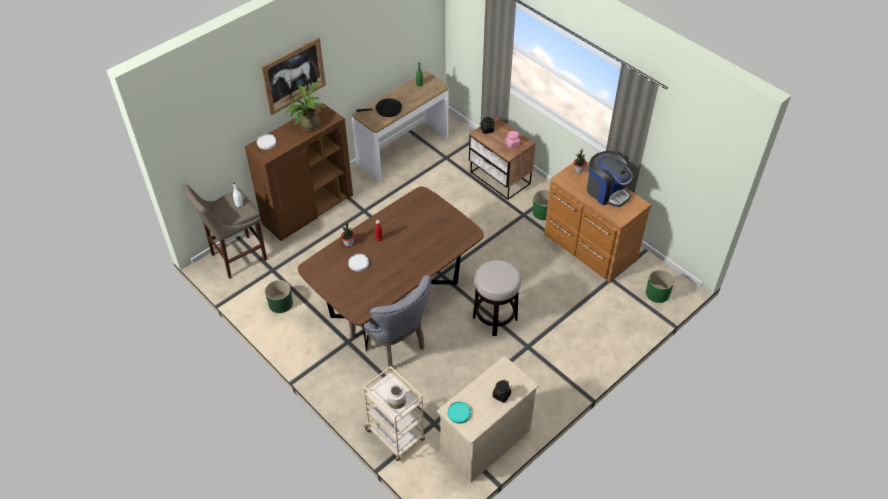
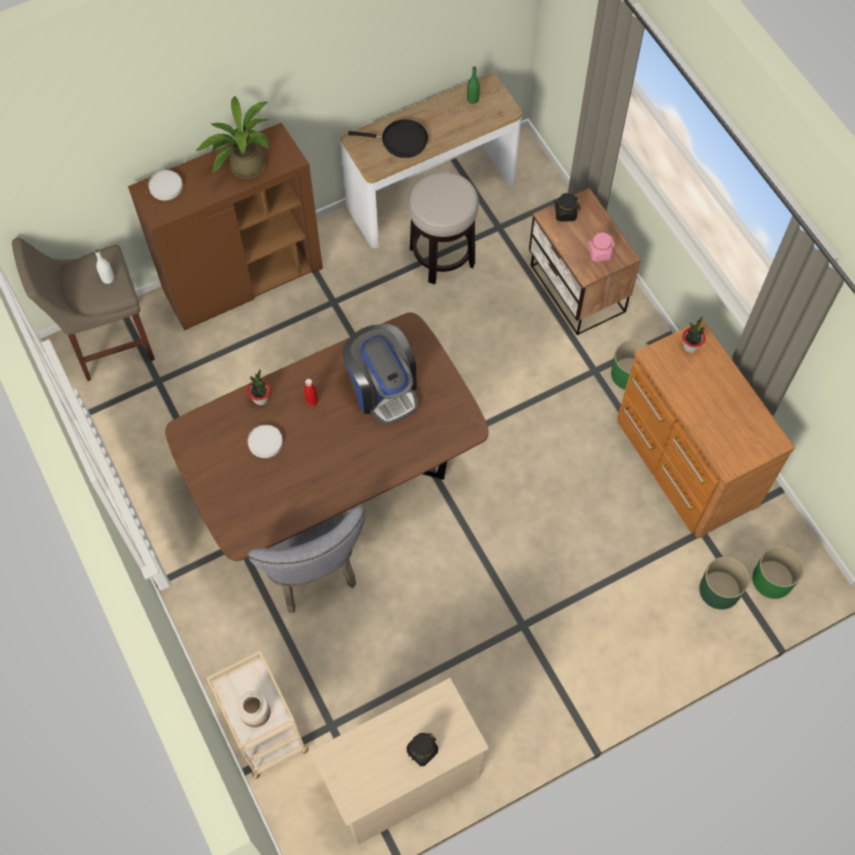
camera: 15 degrees right, 15 degrees up
(281, 303) = (154, 447): green planter -> green planter (720, 590)
(293, 75) = (226, 80): picture -> none
(459, 413) = (344, 765): turquoise plate -> none
(495, 317) = (486, 558): stool -> stool (442, 256)
(606, 192) = (724, 403): coffee machine -> coffee machine (383, 388)

